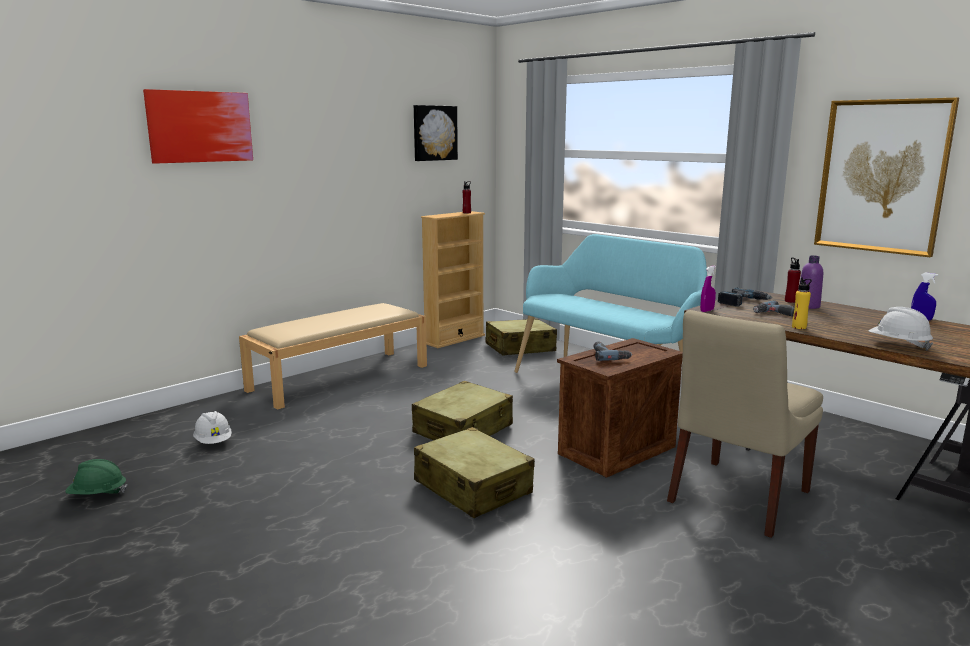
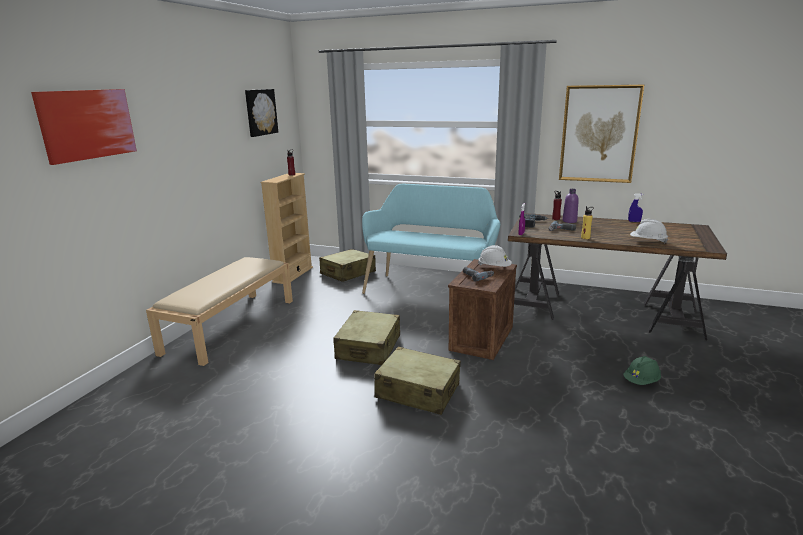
camera: 25 degrees left, 5 degrees up
(97, 494) = (109, 491): green hard hat -> green hard hat (641, 381)
(213, 442) = (174, 410): white hard hat -> white hard hat (494, 267)
(736, 498) = (575, 354): beige chair -> none

